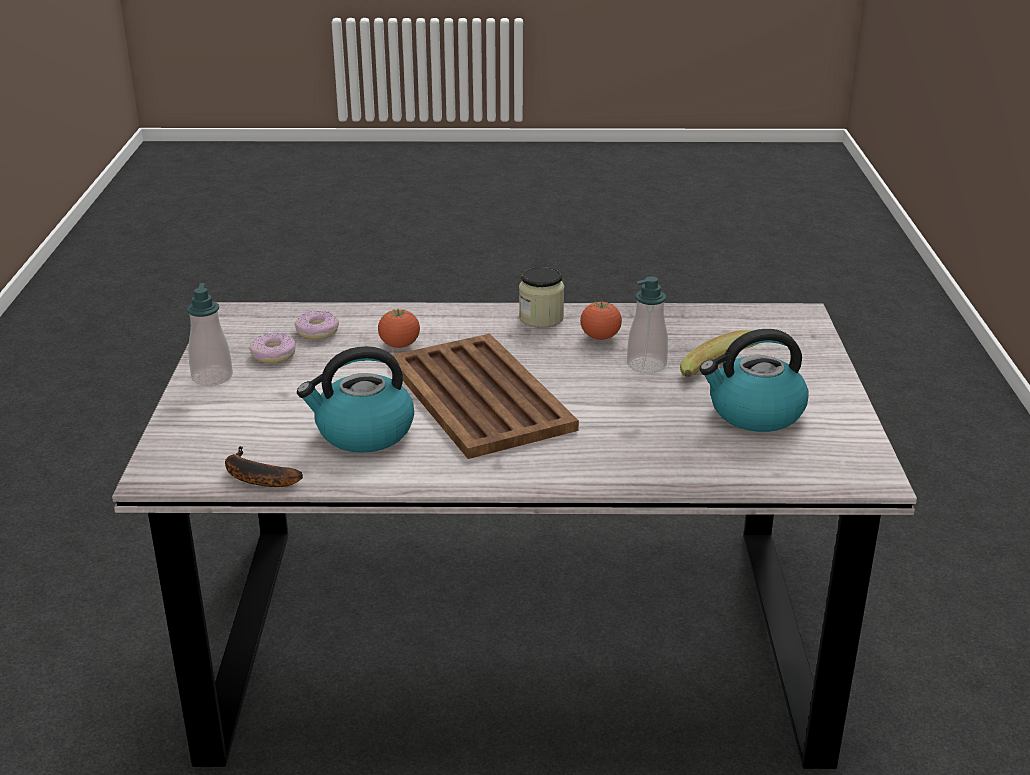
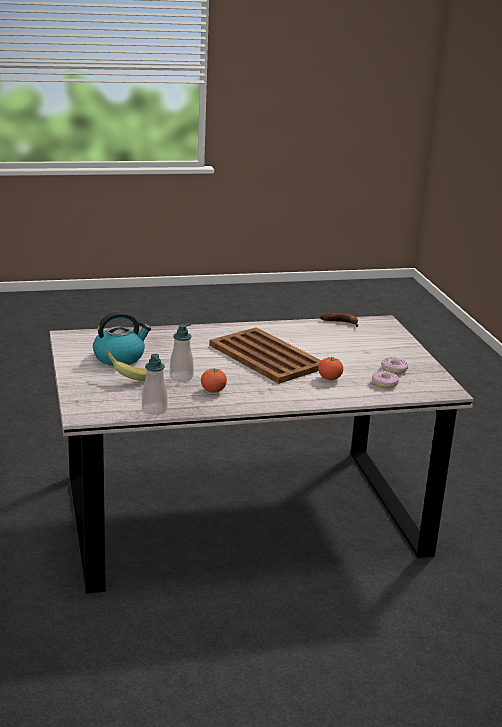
camera: 165 degrees right, 5 degrees down
(212, 377) = (411, 357): soap dispenser -> soap dispenser (154, 409)
(363, 433) = (311, 339): kettle -> none
(541, 318) = (255, 401): jar -> none

